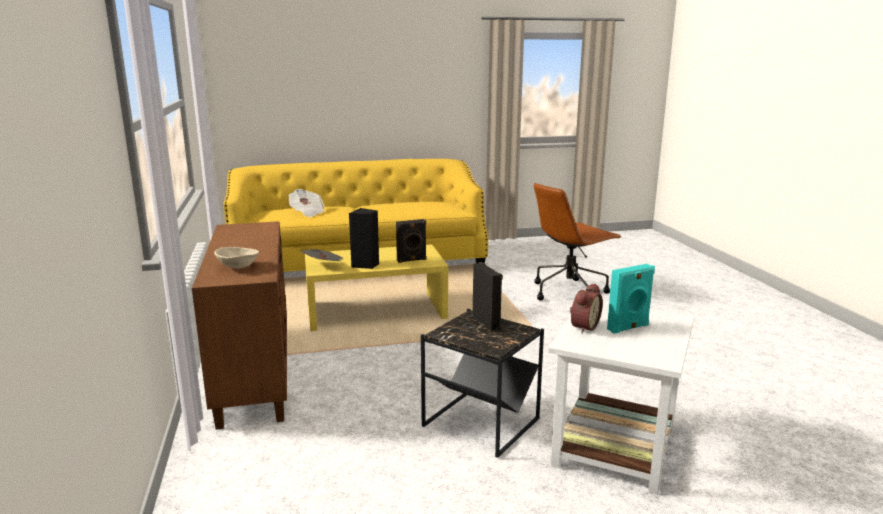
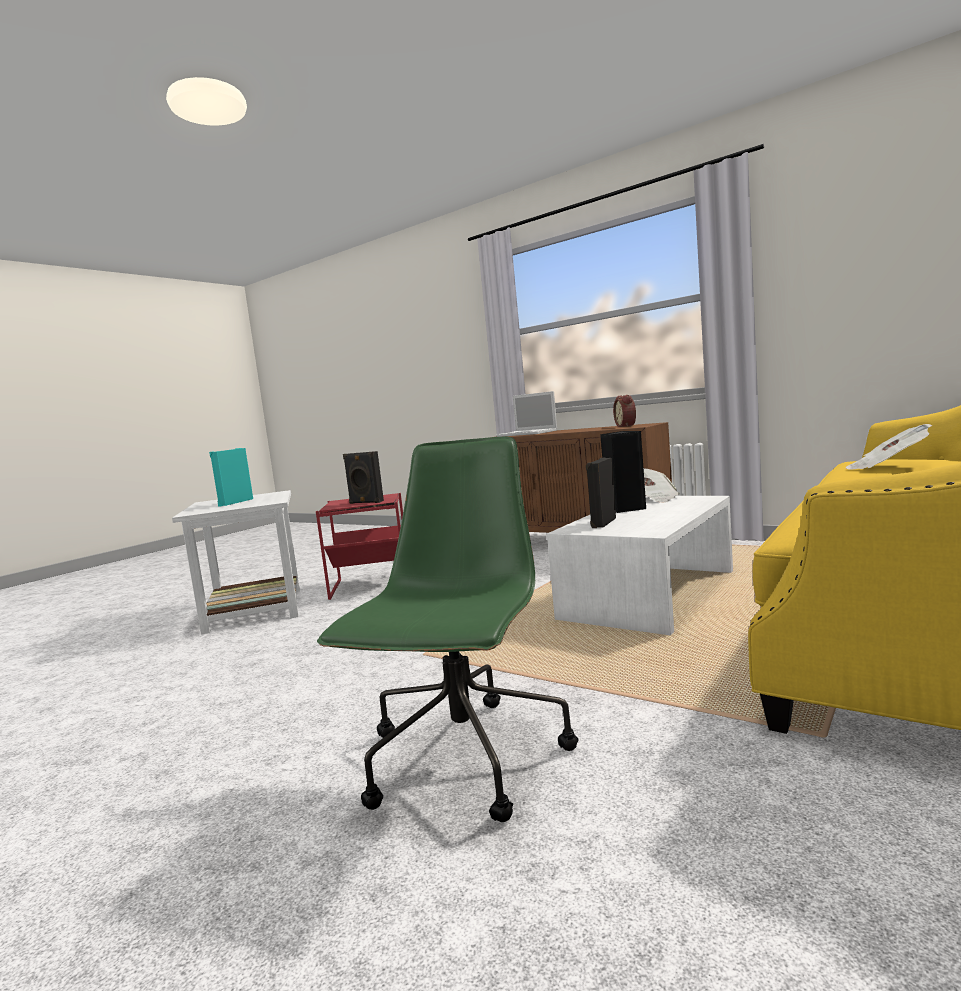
camera: 140 degrees right, 10 degrees down
(238, 267) = (528, 433): beige bowl -> laptop
(375, 311) = (651, 594): yellow coffee table -> white coffee table
(480, 422) = (372, 585): black side table -> red side table
(569, 292) = (465, 761): brown office chair -> green office chair
(583, 327) = (273, 496): alarm clock -> alarm clock (627, 426)

